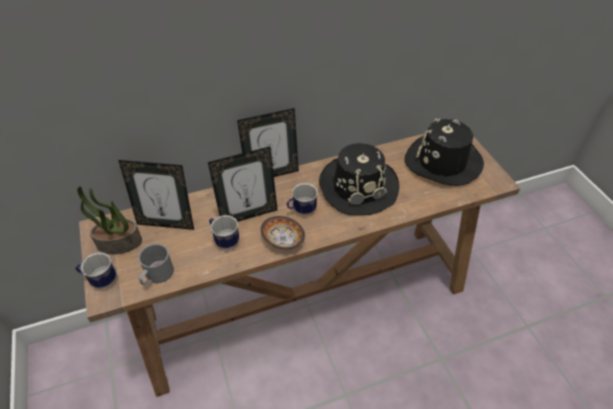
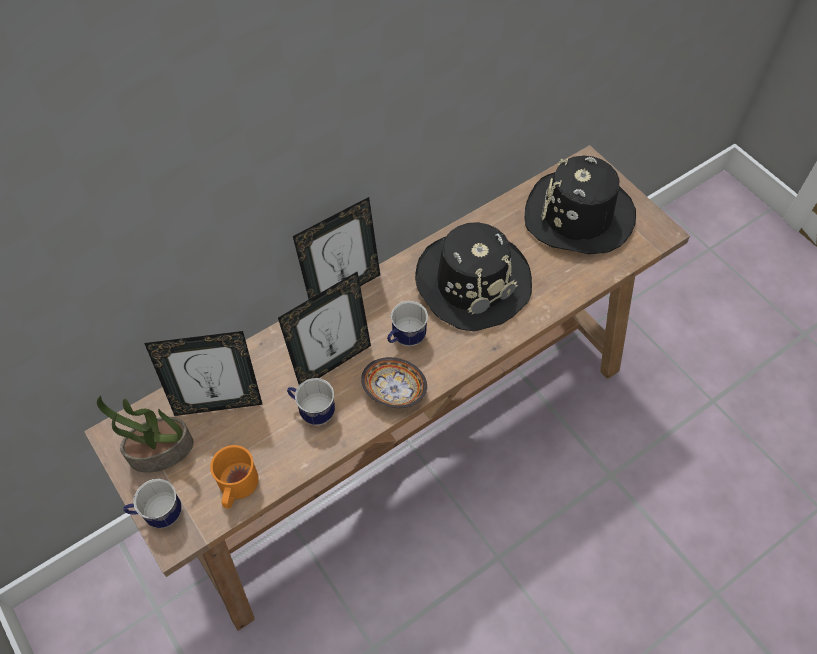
camera: 15 degrees left, 10 degrees up
(157, 275) = (237, 487): grey mug -> orange mug

